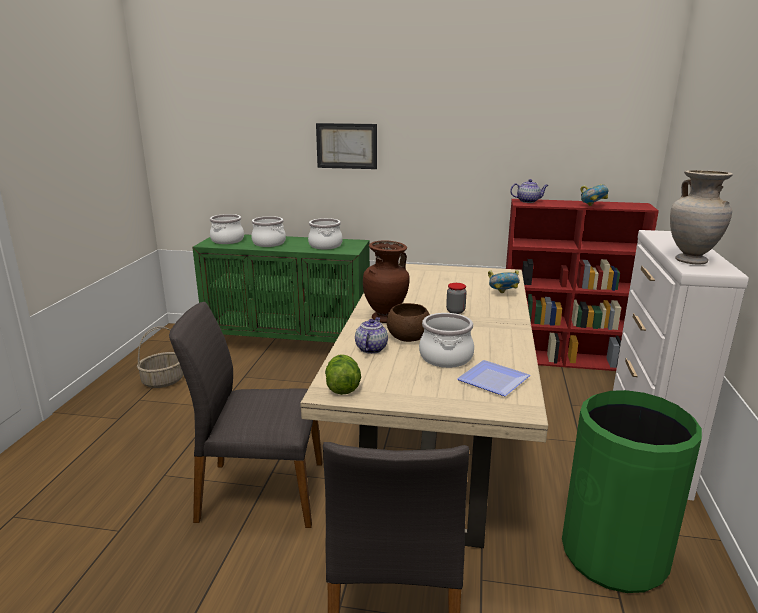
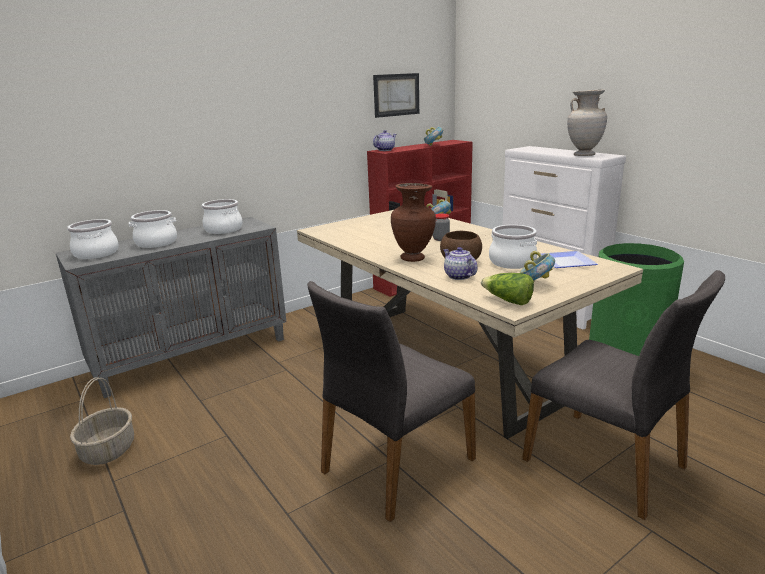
camera: 45 degrees left, 0 degrees up
(290, 343) = (193, 355): green cabinet -> grey cabinet
(346, 146) = (212, 118): picture -> picture (396, 95)
(404, 384) = (535, 284): none -> bowl

